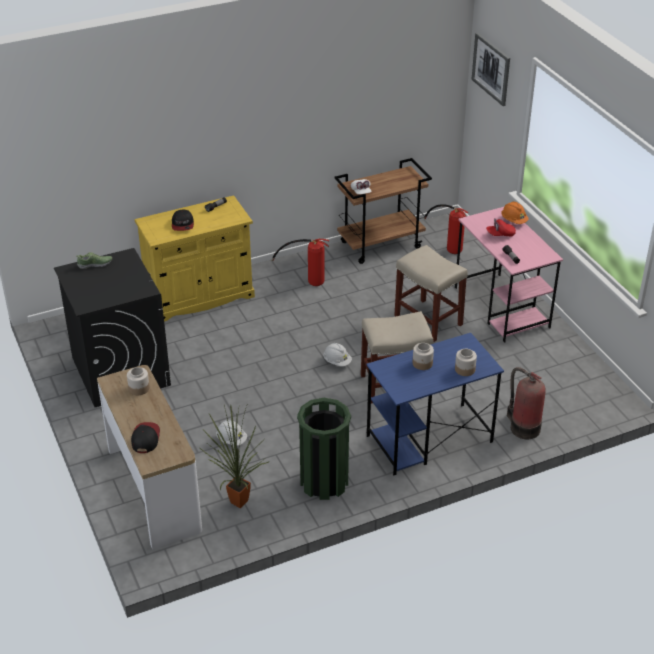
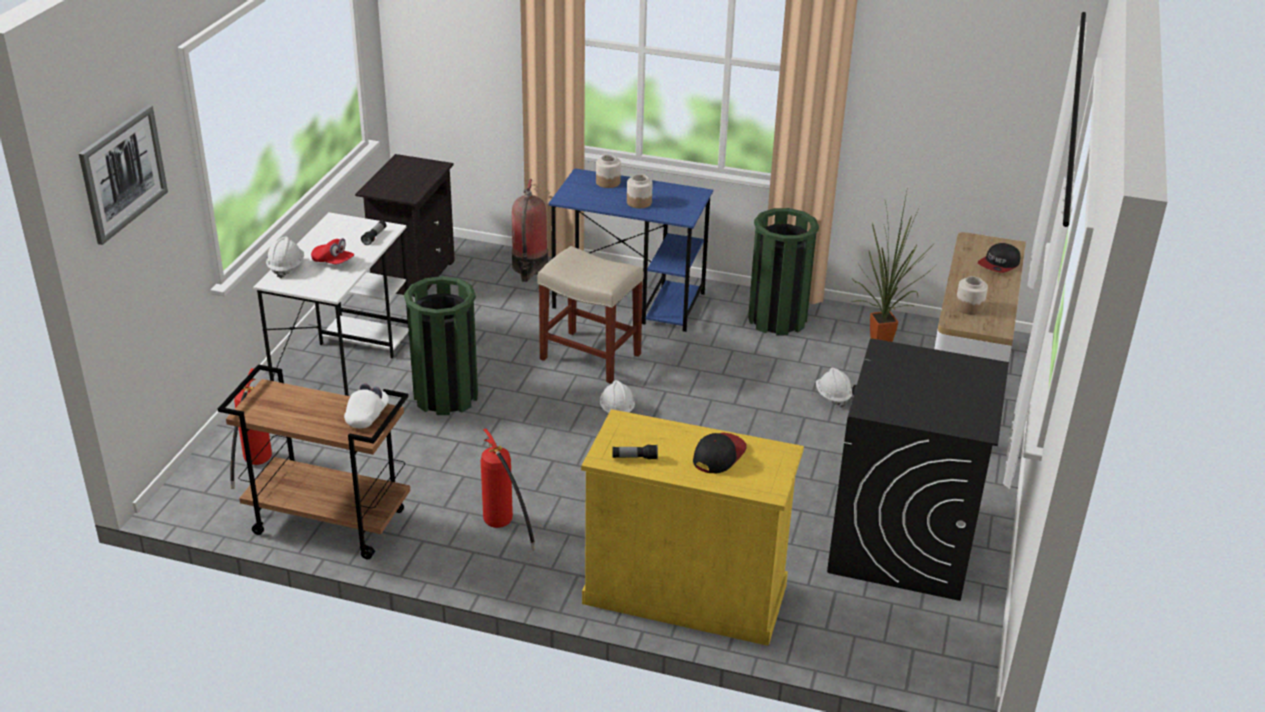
camera: 140 degrees left, 5 degrees down
(95, 264) = (929, 417): shoe -> none
(427, 320) = (446, 396): beige stool -> green trash can
(502, 307) = (345, 364): pink desk -> white desk
(514, 220) = (286, 267): orange hard hat -> white hard hat
(572, 378) = (412, 275): none -> black nightstand

